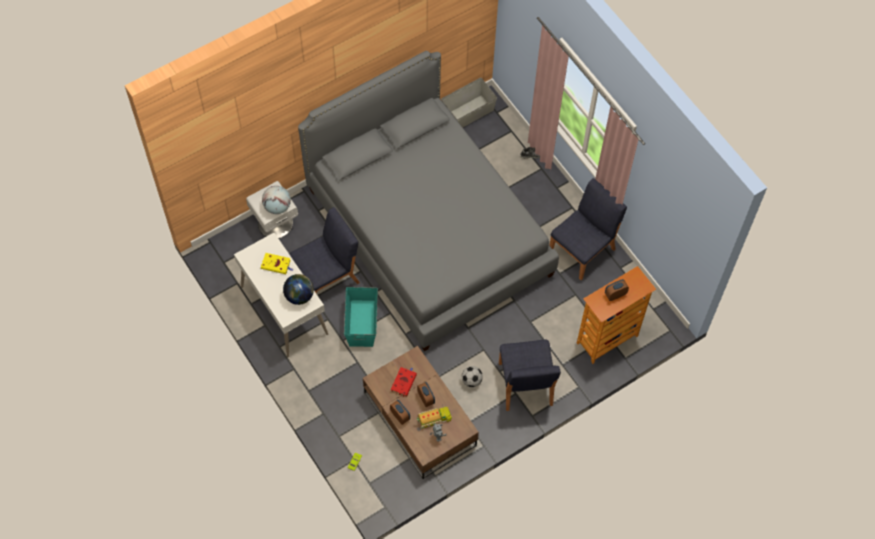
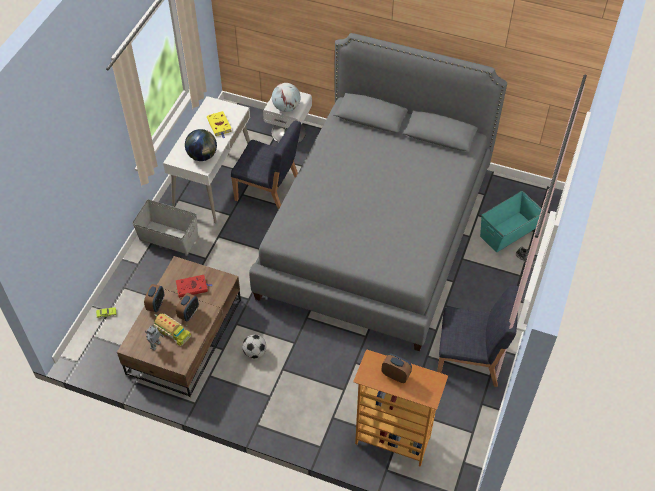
camera: 55 degrees right, 10 degrees down
(362, 322) = (246, 239): turquoise storage box -> turquoise storage box (508, 232)
(468, 113) = (518, 191): grey storage box -> grey storage box (168, 237)
(525, 384) = (285, 398): blue chair -> none

